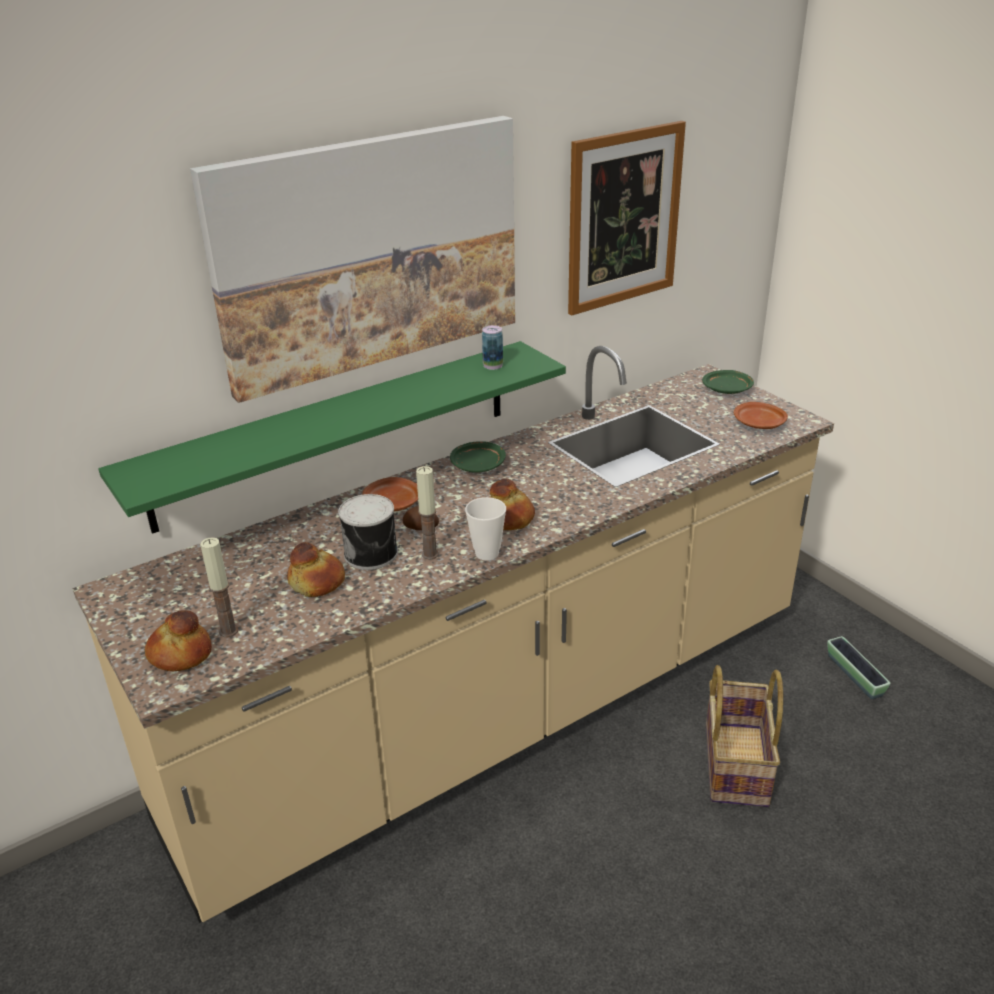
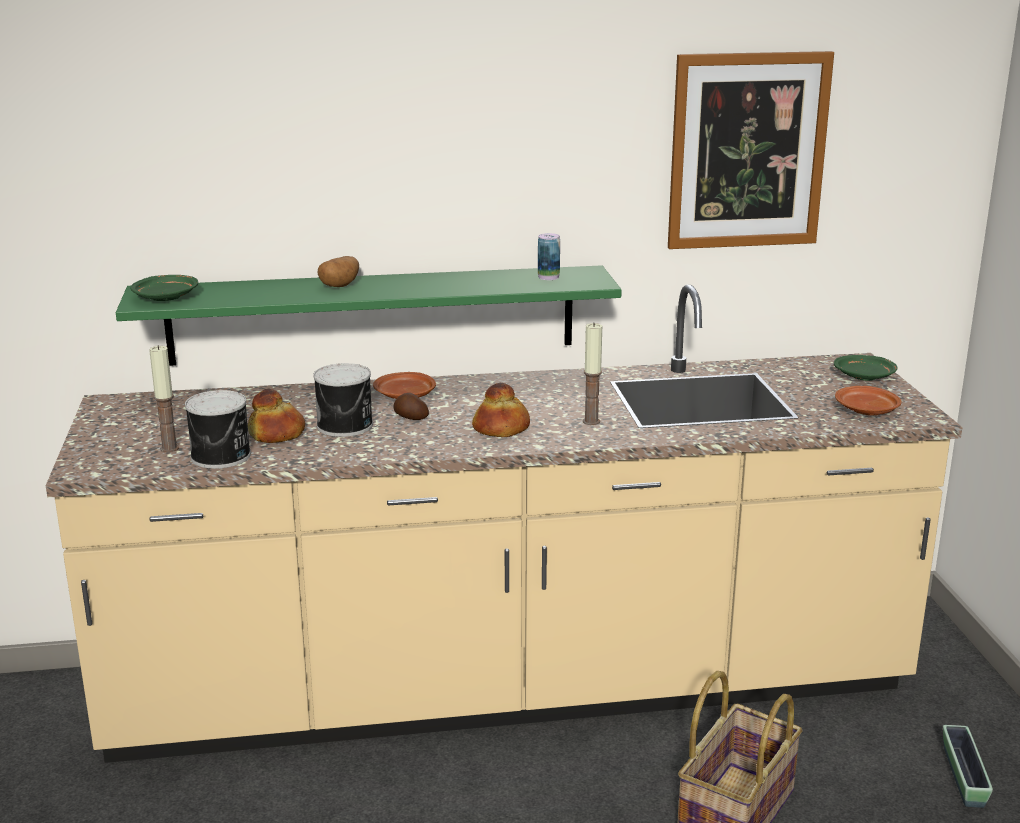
camera: 25 degrees right, 10 degrees down
(179, 654) = (116, 454): bread -> none
(290, 625) = (222, 456): none -> can
(319, 418) = (340, 285): none -> potato
(369, 253) = (424, 133): picture -> none
(430, 554) = (396, 437): candle -> candle (591, 421)
(478, 465) = (518, 385): green plate -> green plate (166, 297)
(487, 553) = (450, 448): cup -> none

